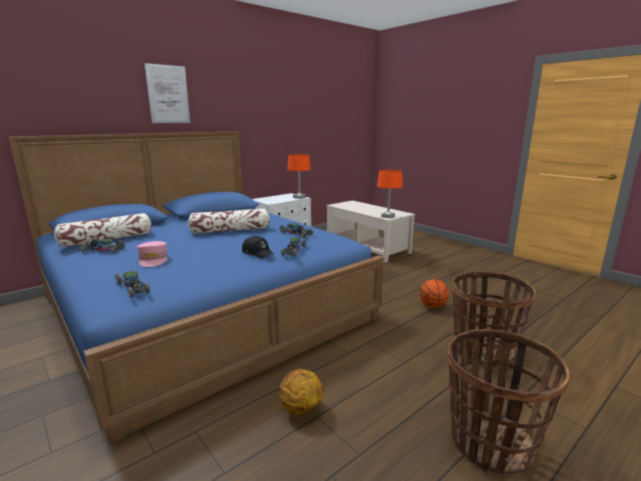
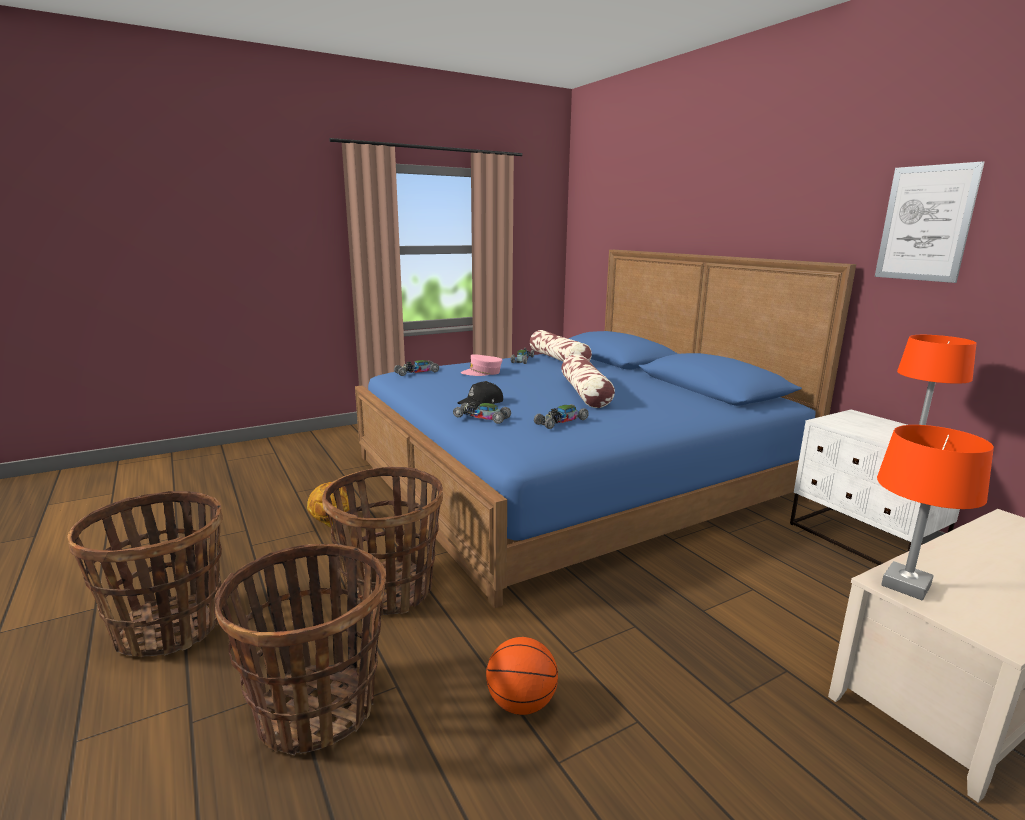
camera: 100 degrees right, 0 degrees up
(168, 94) = (757, 197): picture -> picture (925, 223)
(382, 352) = (390, 590): none -> basket

